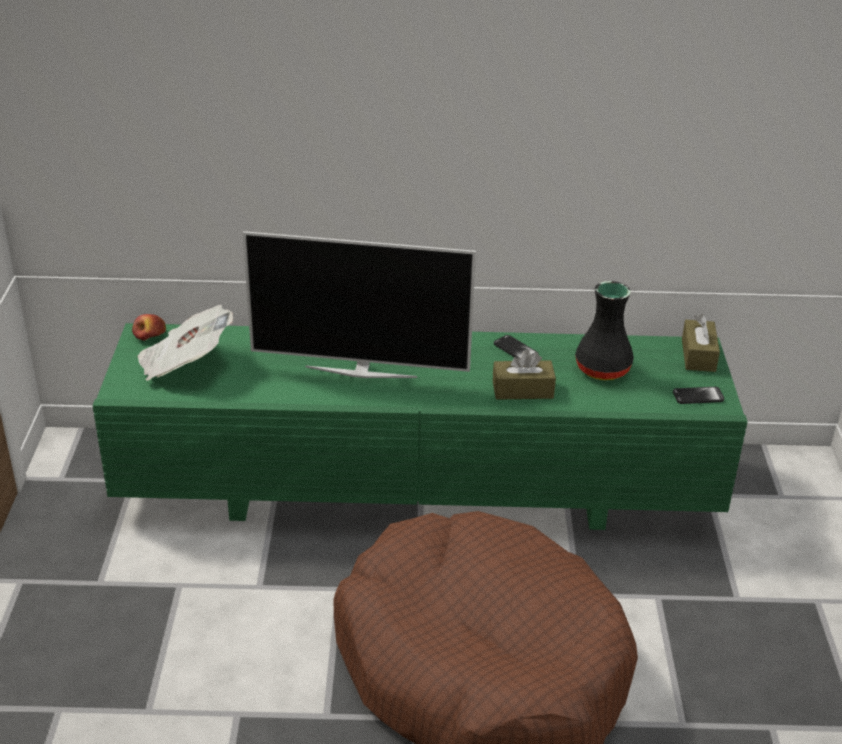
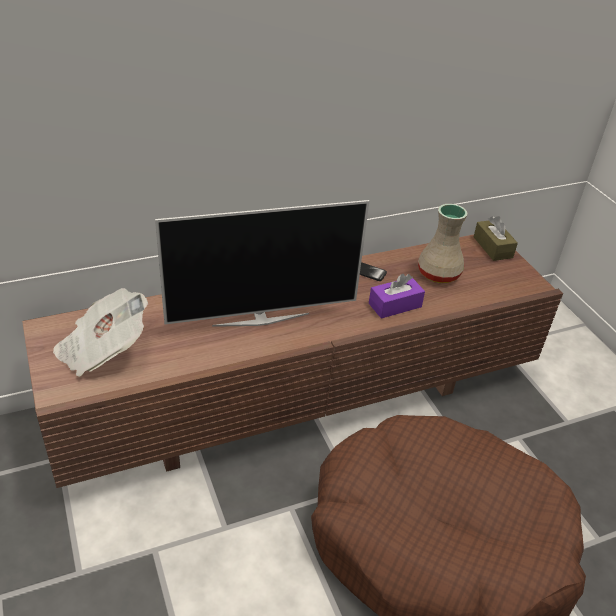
camera: 25 degrees left, 5 degrees up
(150, 335) = (53, 328): apple -> none
(418, 485) = (300, 393): green tv stand -> brown tv stand
(522, 390) = (395, 305): brown tissue box -> purple tissue box
(603, 370) = (439, 274): black vase -> beige vase
(698, 396) = (516, 280): phone -> none

